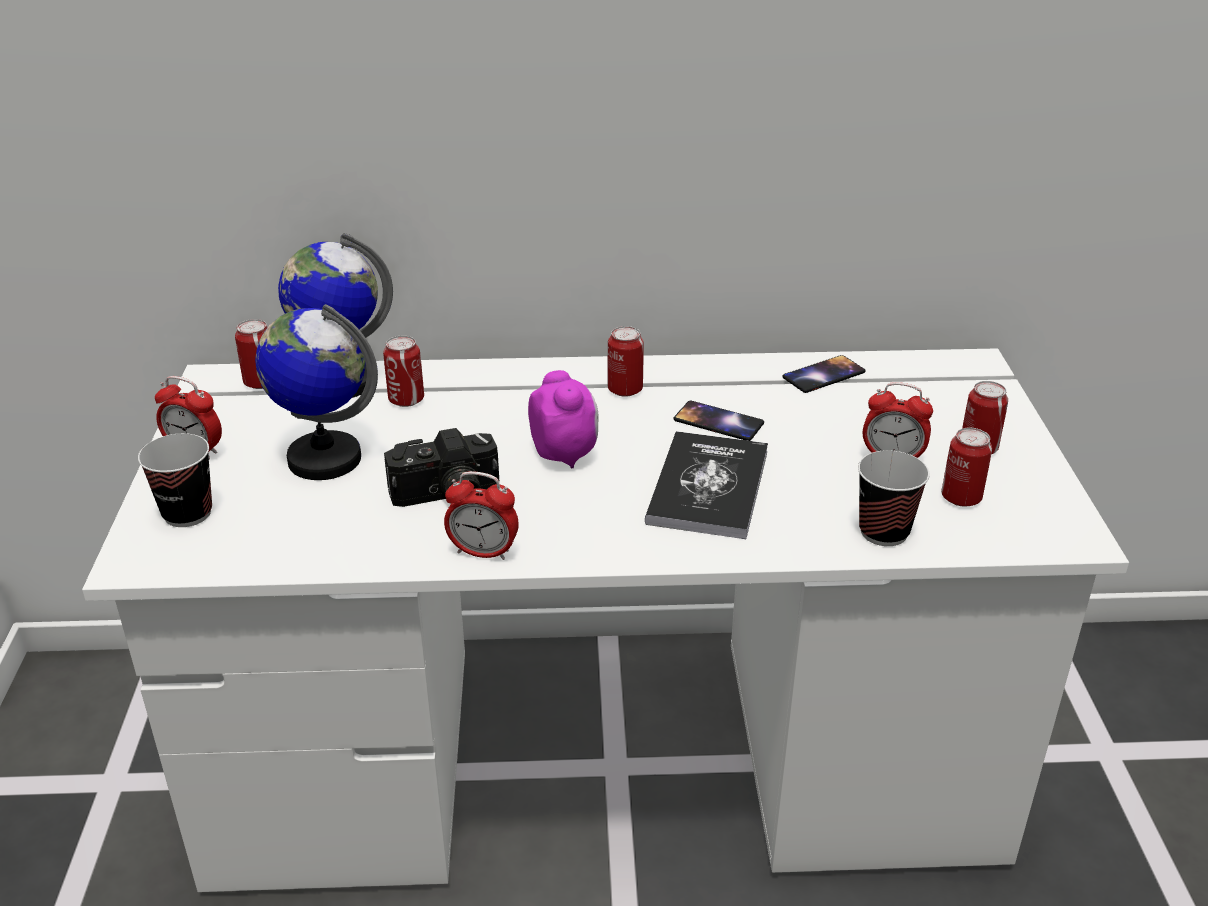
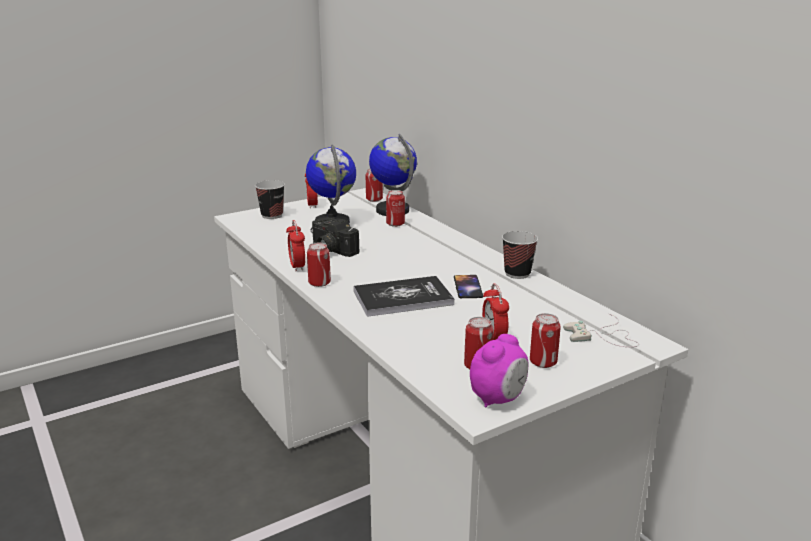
camera: 60 degrees right, 10 degrees down
(565, 454) = (392, 262): alarm clock -> alarm clock (498, 399)
(625, 389) = (467, 260): can -> can (319, 283)
(823, 375) = (559, 302): phone -> none
(884, 532) = (414, 350): cup -> cup (517, 274)
(937, 384) = (603, 337): none -> white game controller

